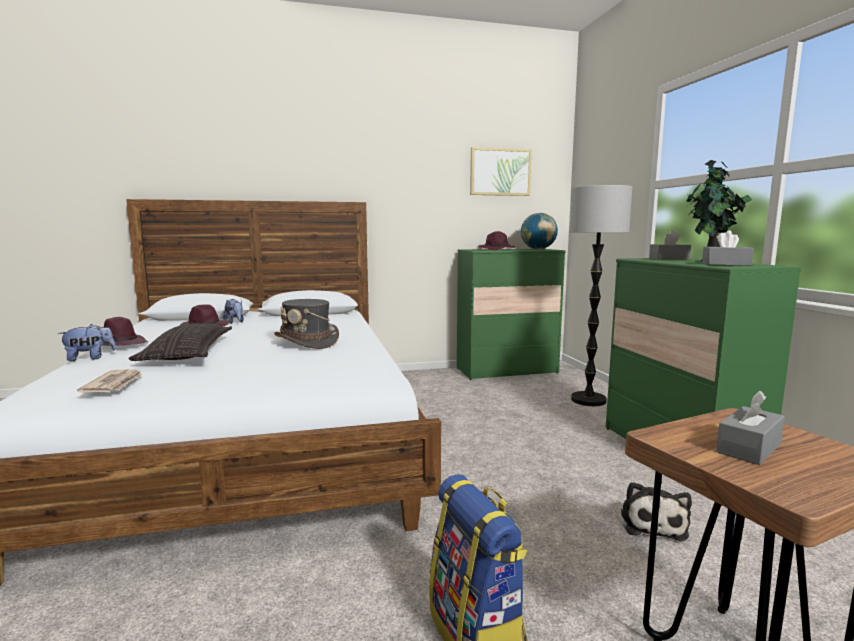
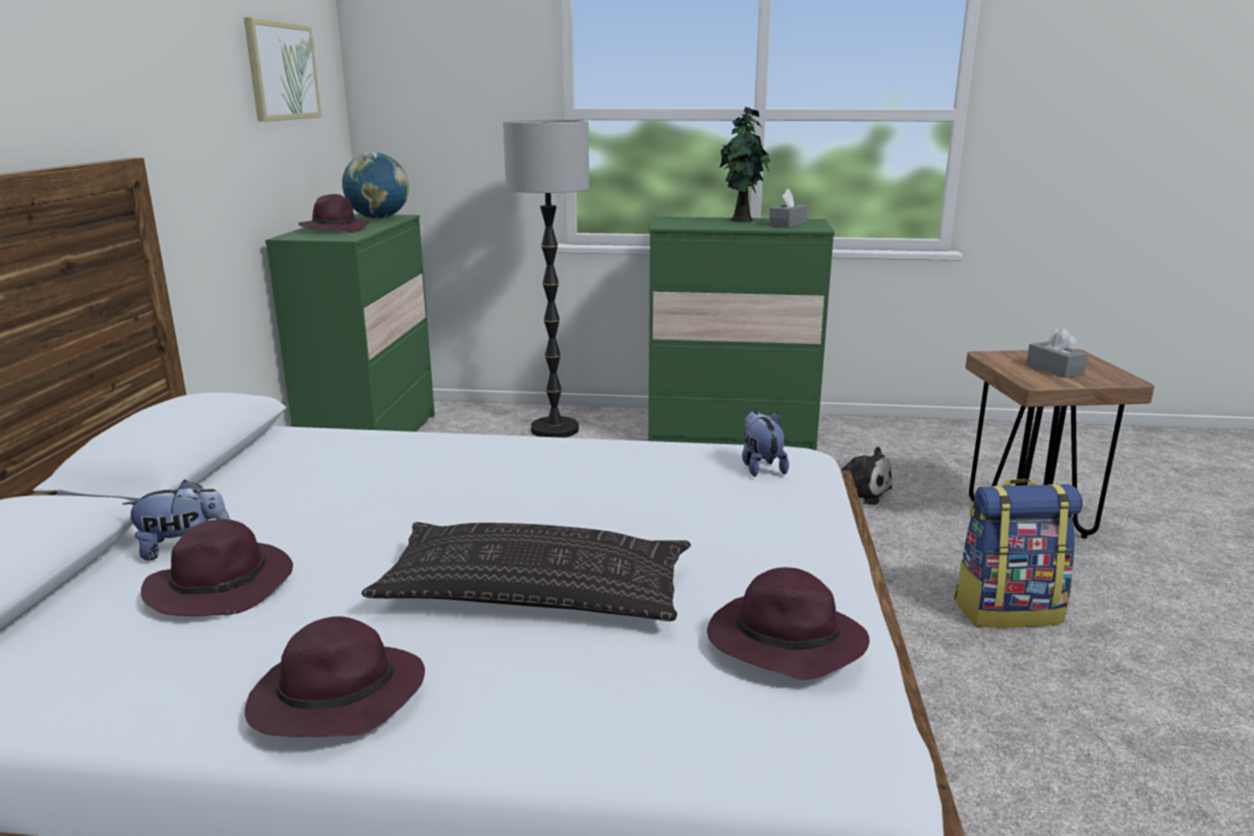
camera: 70 degrees left, 10 degrees up
(89, 358) = (464, 730): plush toy -> plush toy (760, 467)
(114, 384) = (783, 644): newspaper -> purple hat
(307, 342) = (532, 481): grey hat -> none
(669, 259) = (689, 221): grey tissue box -> none

